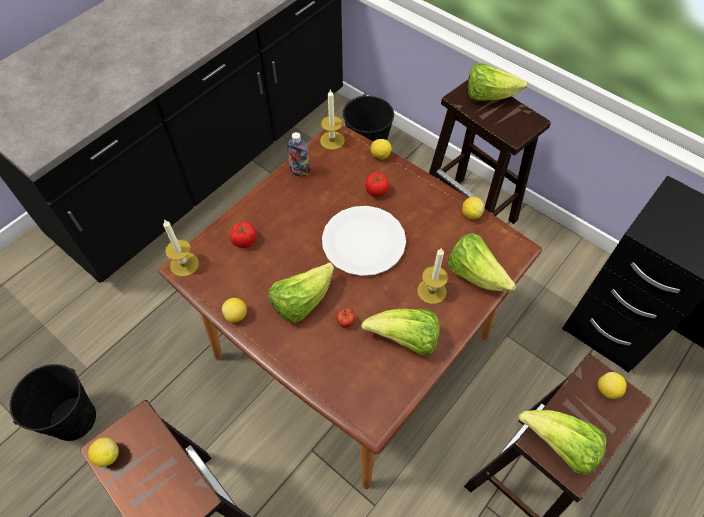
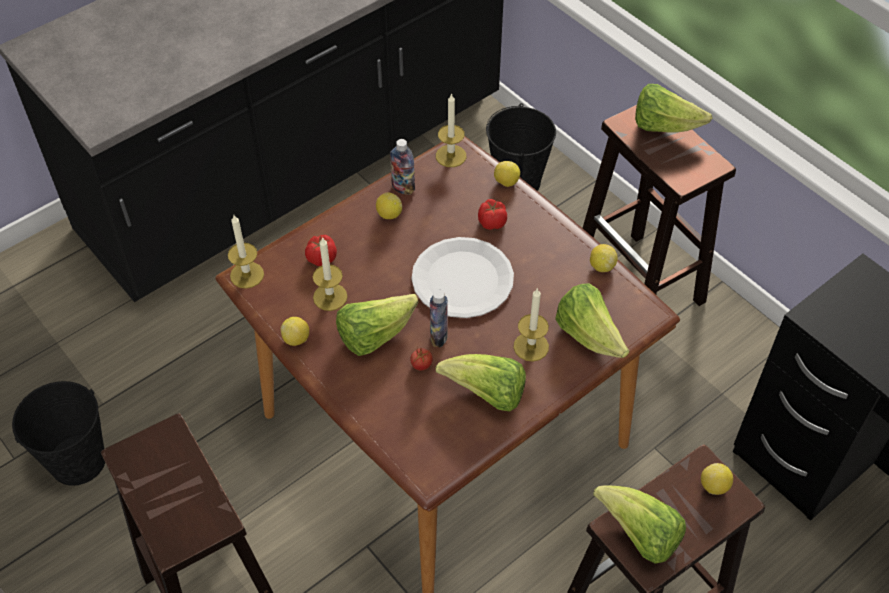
camera: 10 degrees right, 5 degrees down
(108, 455) = (130, 462): lemon -> lemon (389, 214)
(258, 273) = (330, 297): none -> candle
(355, 294) = (438, 337): none -> bottle

